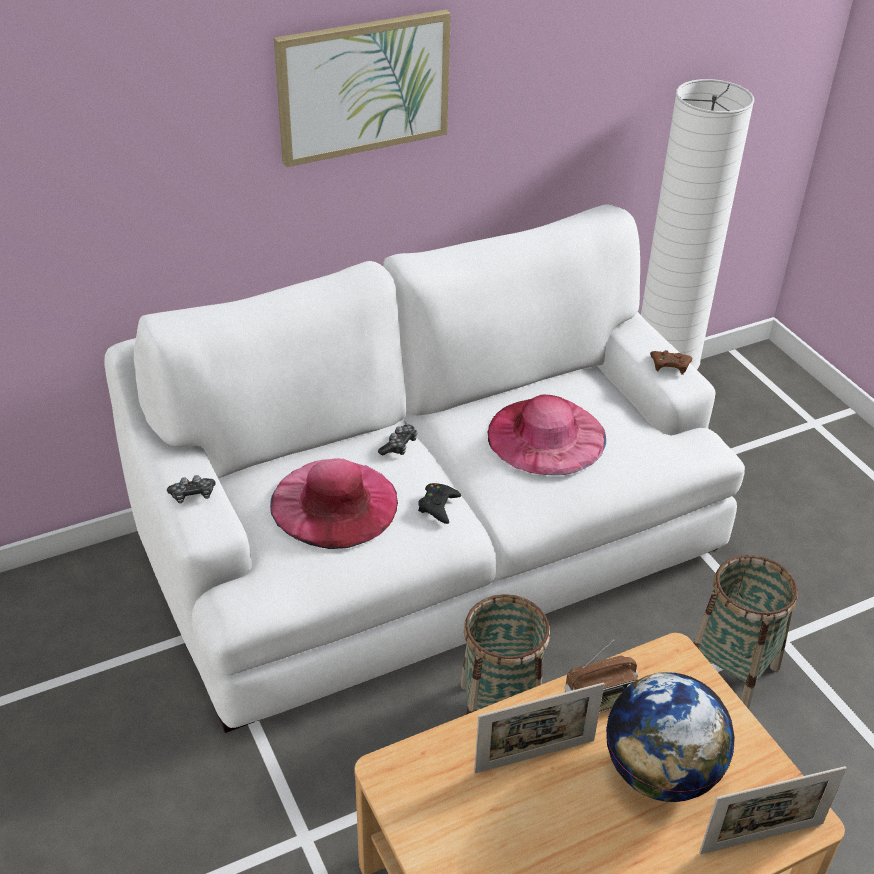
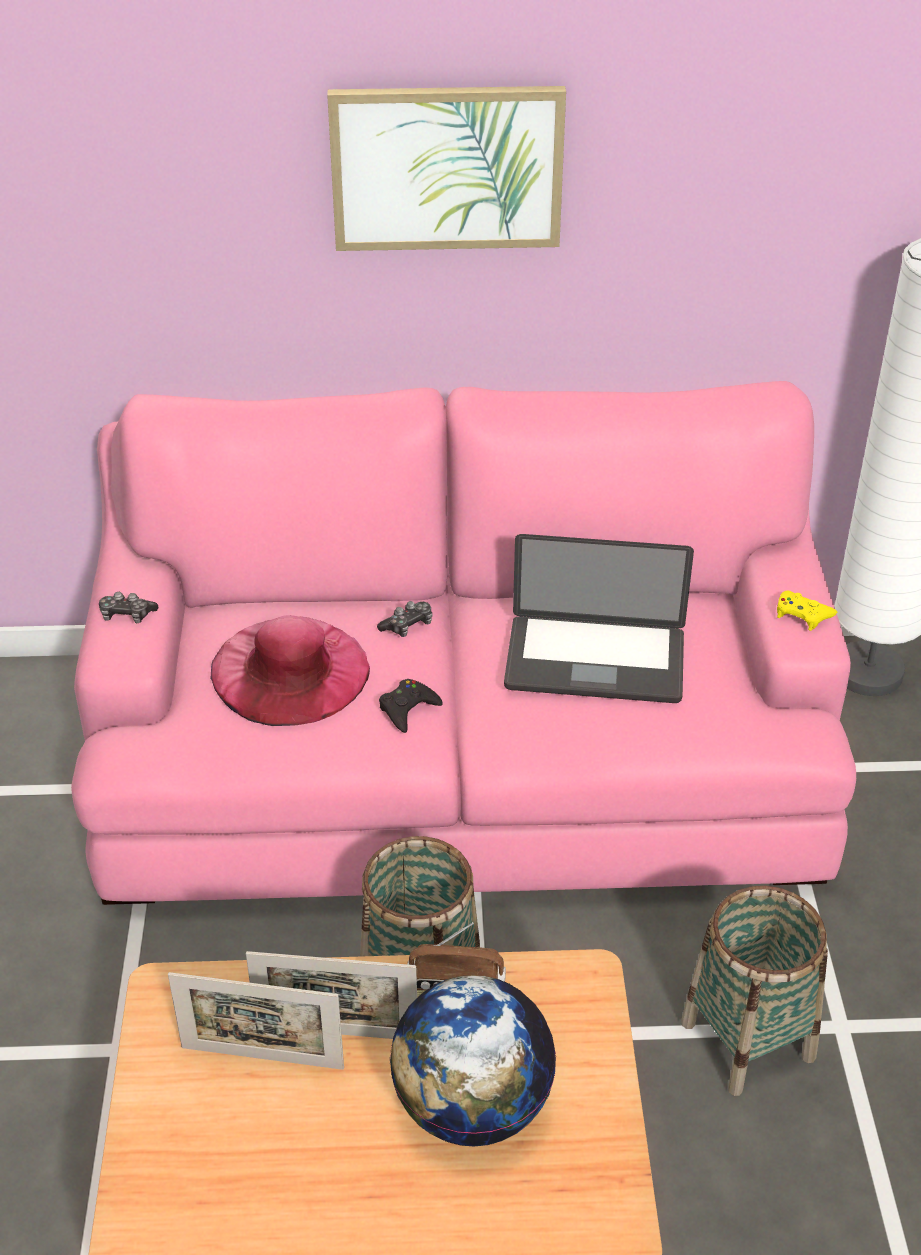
camera: 25 degrees right, 0 degrees up
(433, 546) = (461, 770): white sofa -> pink sofa
(546, 435) = (595, 662): pink hat -> laptop
(670, 365) = (802, 614): brown game controller -> yellow game controller
(761, 838) = (543, 1229): picture frame -> picture frame (262, 1057)

